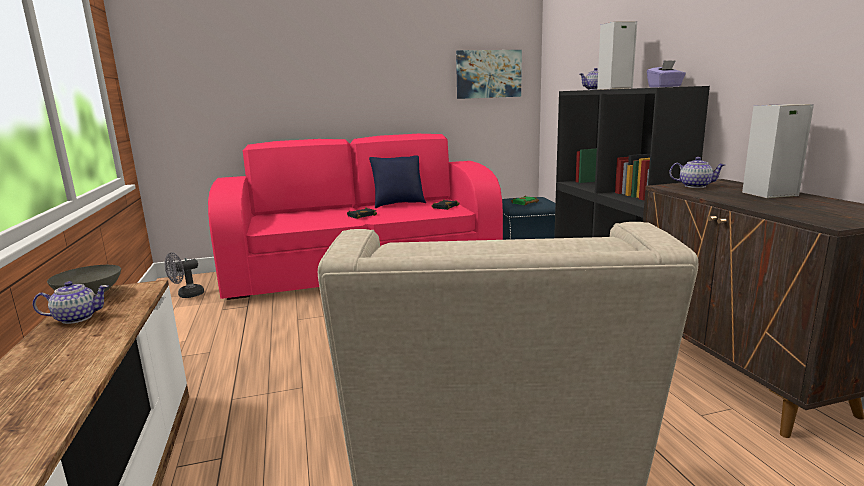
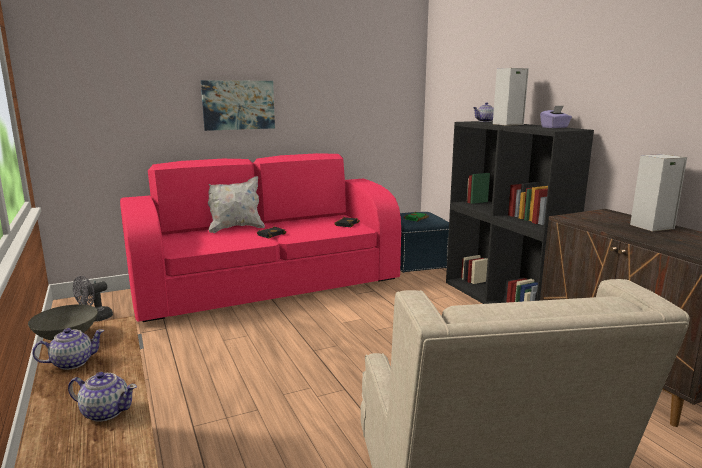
camera: 10 degrees left, 0 degrees up
(330, 210) = (235, 228): none -> white pillow
(398, 204) = (300, 221): blue pillow -> none
(488, 74) = (379, 98): picture -> picture (238, 105)
(694, 186) = (589, 217): teapot -> teapot (105, 412)

